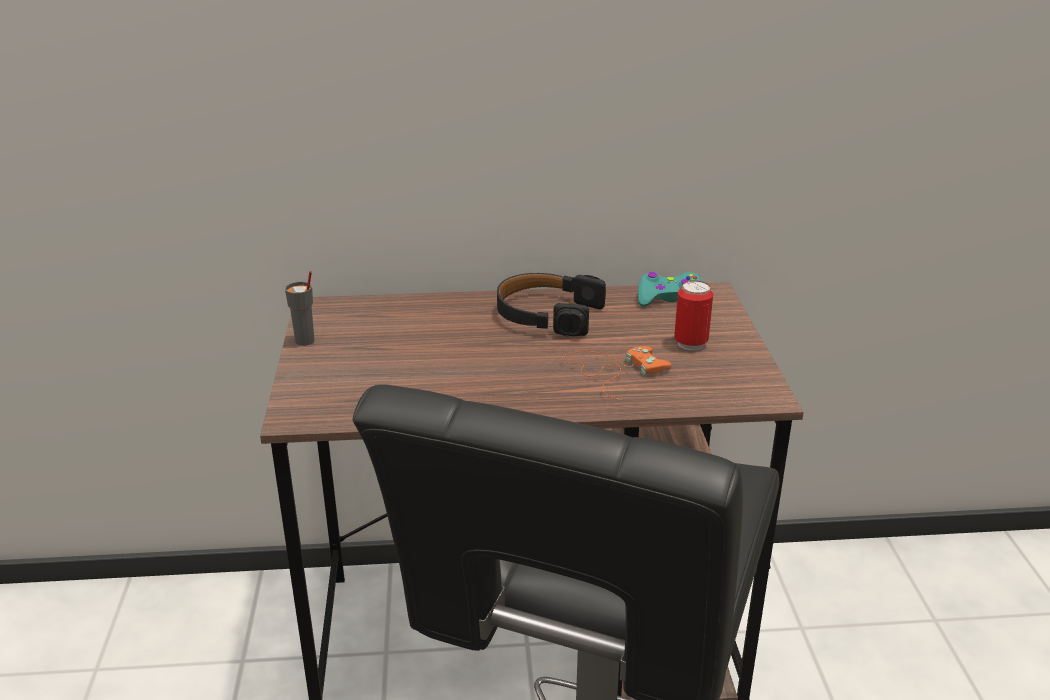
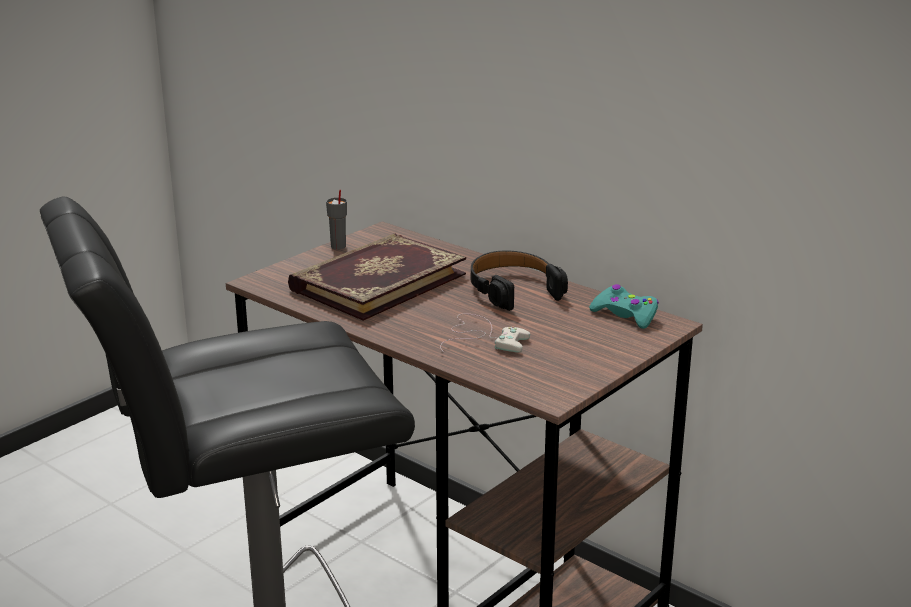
camera: 45 degrees right, 5 degrees down
(416, 360) = (376, 281): none -> book
(613, 370) = (482, 337): orange game controller -> white game controller
(690, 344) = (573, 346): can -> none

